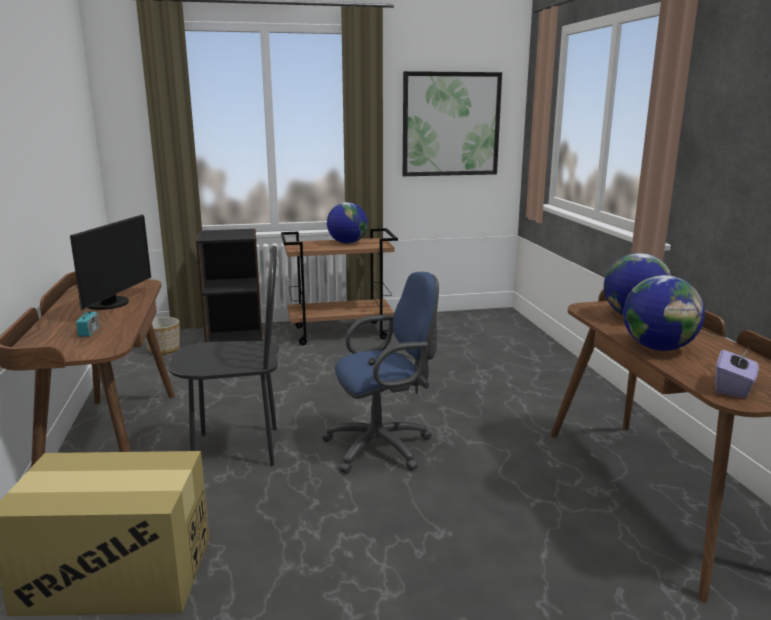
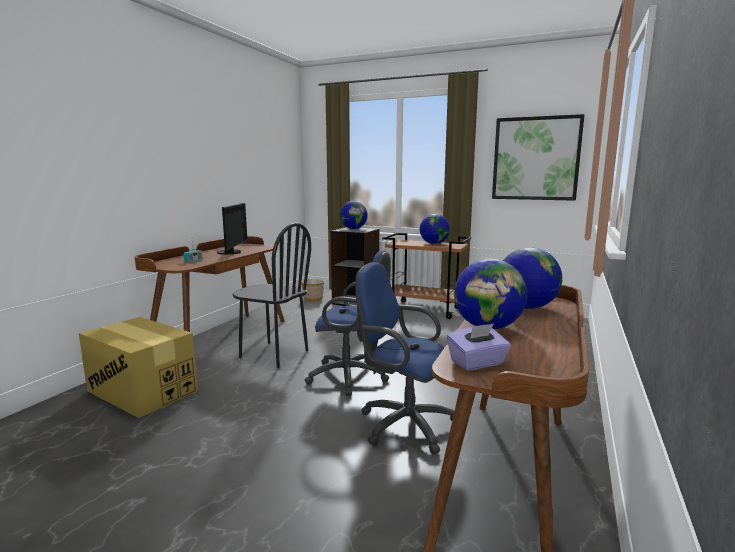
camera: 35 degrees right, 5 degrees down
(112, 304) = (231, 252): monitor -> monitor turned 45 degrees counterclockwise
(221, 233) = (353, 229): none -> globe
(510, 480) = (402, 424): none -> blue office chair

